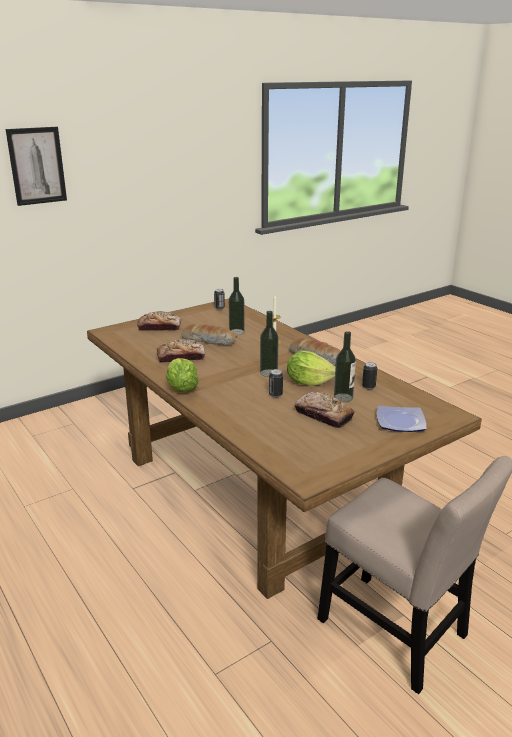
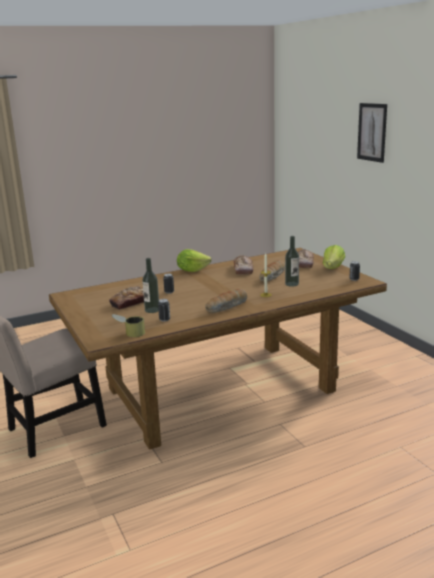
camera: 100 degrees right, 5 degrees down
(269, 373) = (205, 291): bottle -> none
(309, 382) = (183, 302): lettuce -> lettuce (333, 268)
(399, 422) = (104, 323): plate -> none
(420, 401) = (129, 334): none -> can

